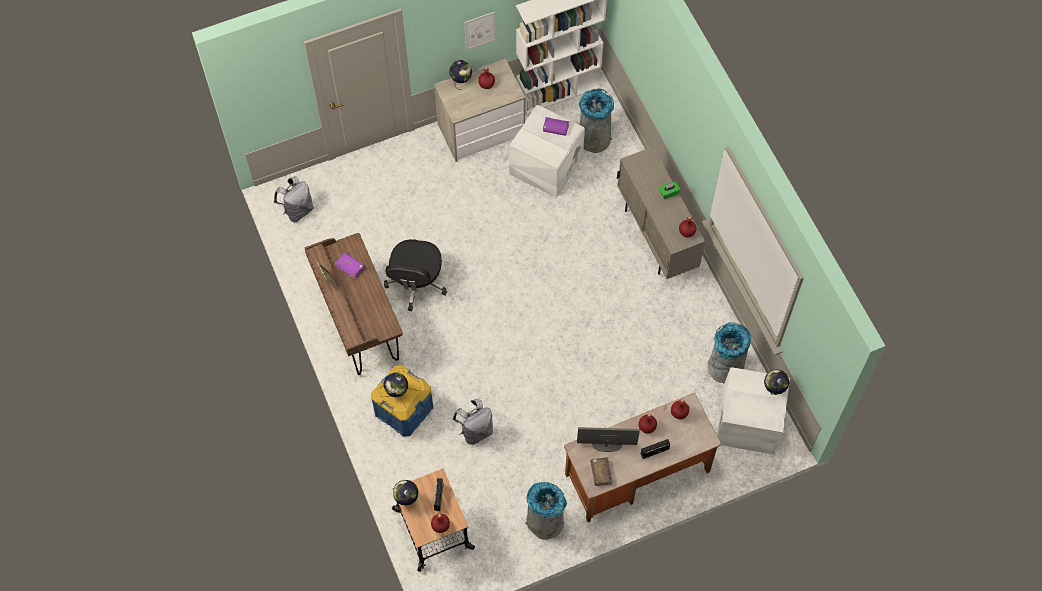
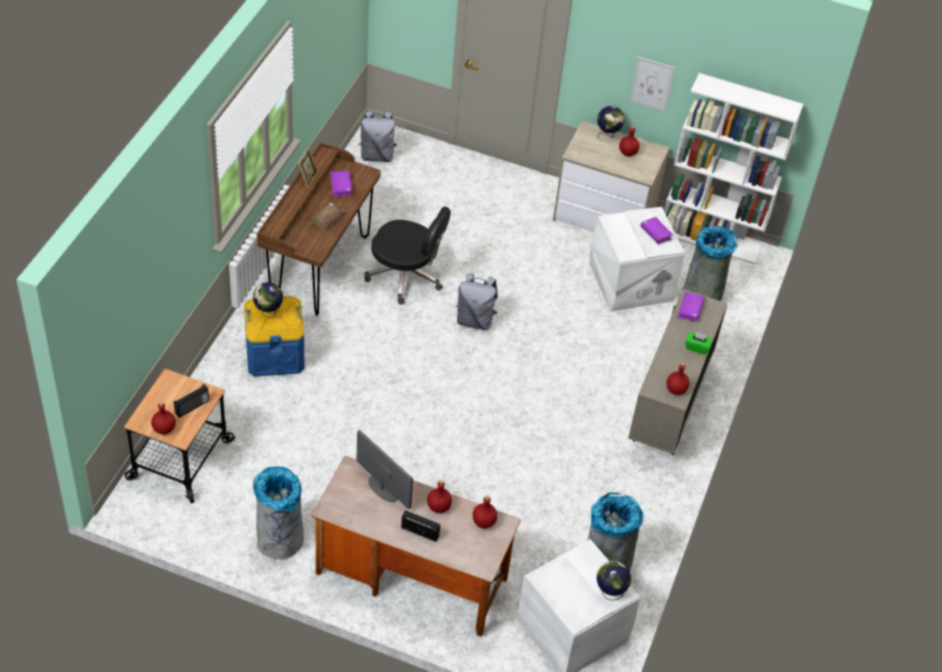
camera: 40 degrees right, 15 degrees down
(406, 499) = (164, 385): globe -> none
(416, 283) = (406, 276): black office chair -> black office chair turned 120 degrees counterclockwise
(475, 430) = (313, 420): grey backpack -> grey backpack (475, 320)
(601, 473) = (348, 505): brown book -> brown book (327, 219)
(639, 170) = (690, 310): none -> purple book

